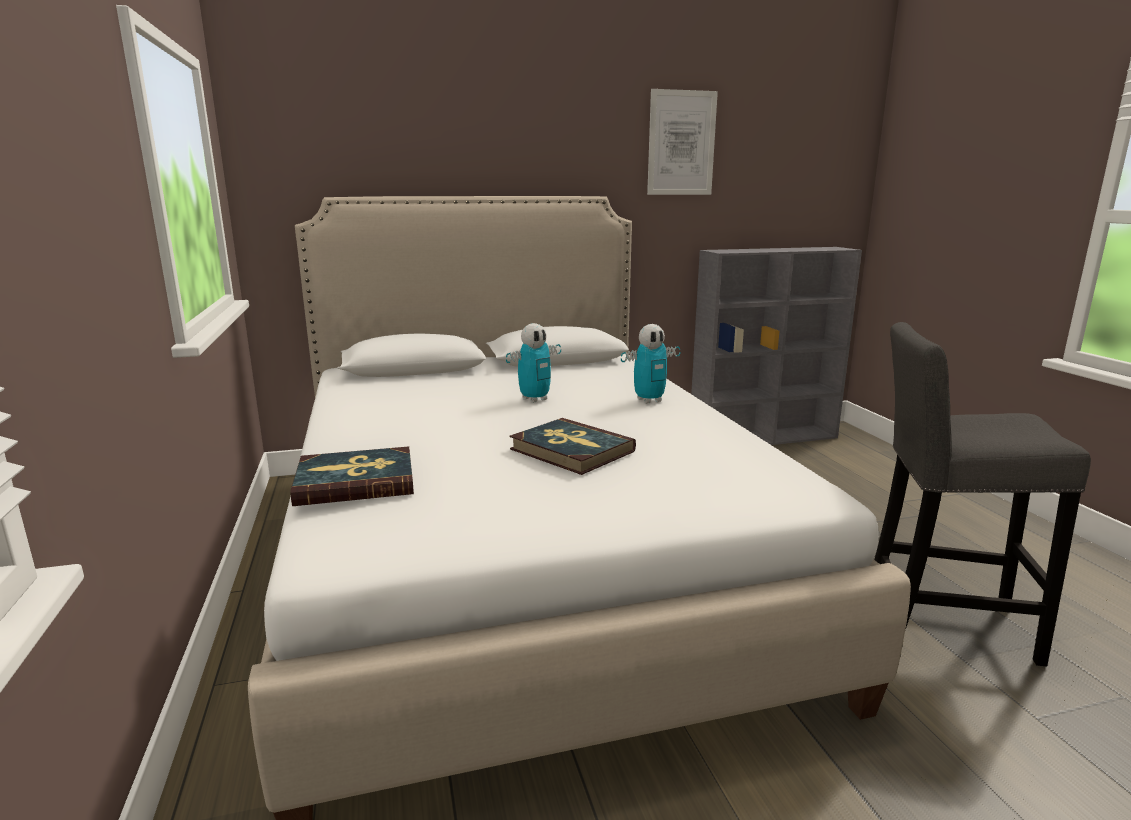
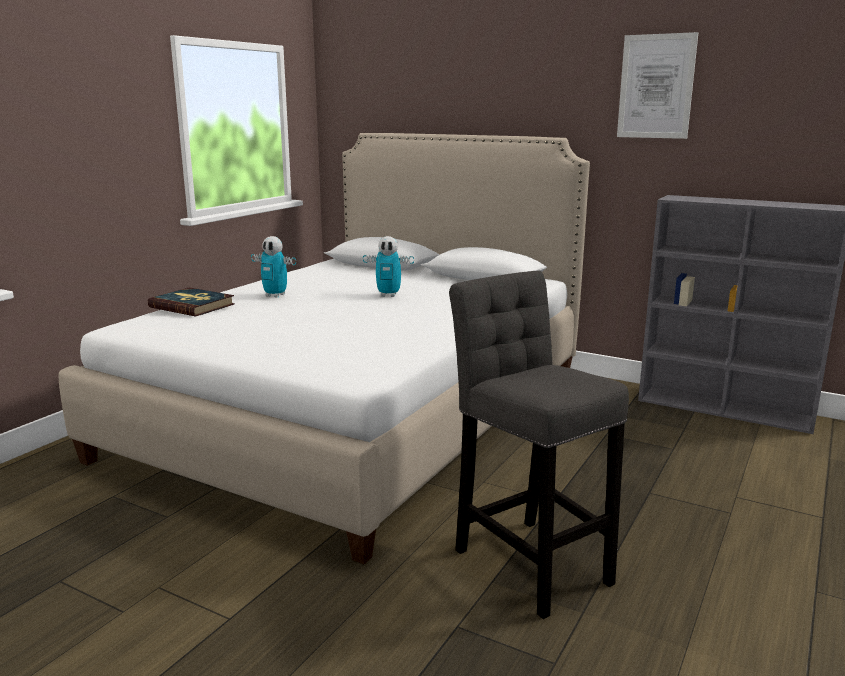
camera: 45 degrees right, 0 degrees up
(571, 450) = (314, 322): book -> none
(649, 400) = (451, 312): toy robot -> toy robot (275, 295)

